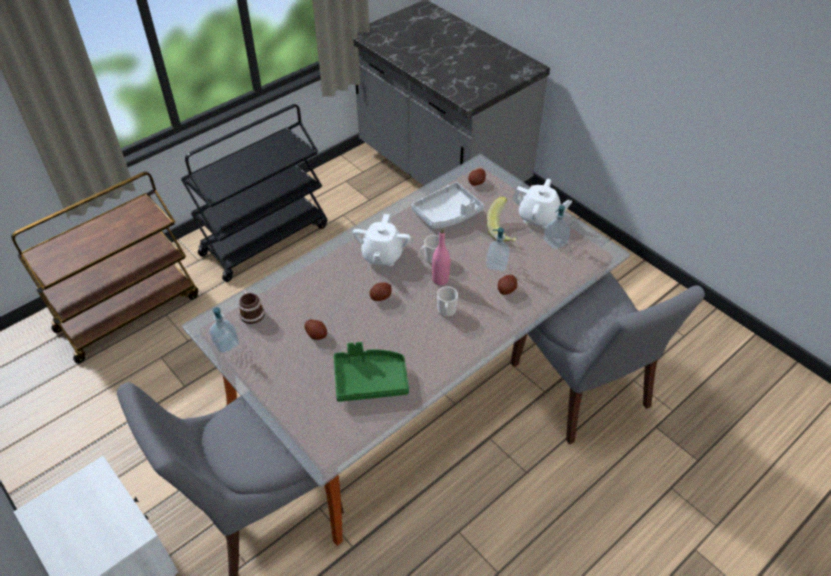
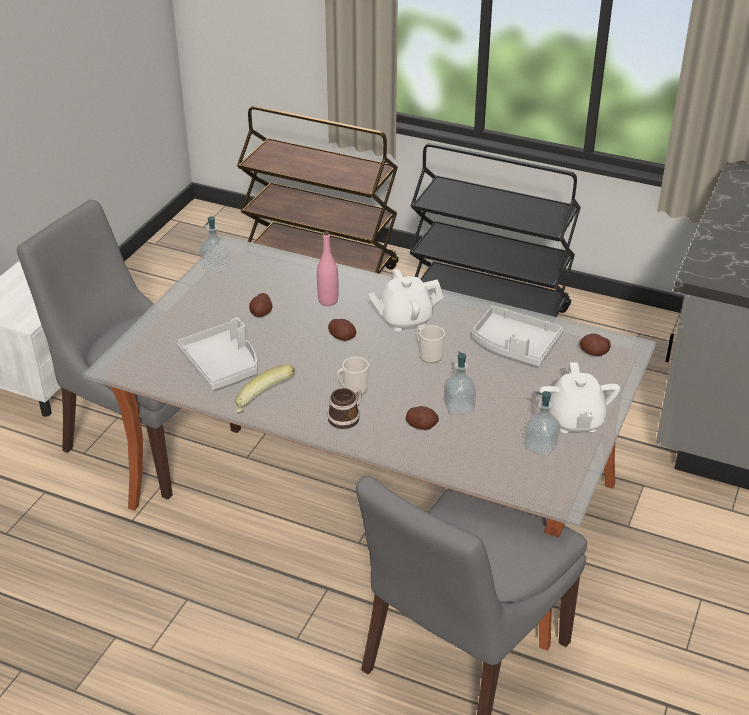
camera: 65 degrees right, 10 degrees down
(251, 312) = (264, 266): mug -> mug (347, 417)
(370, 380) = (222, 365): green tray -> grey tray
(440, 279) = (399, 371): pink bottle -> pink bottle (328, 301)
(503, 230) = (524, 397): banana -> banana (264, 403)

